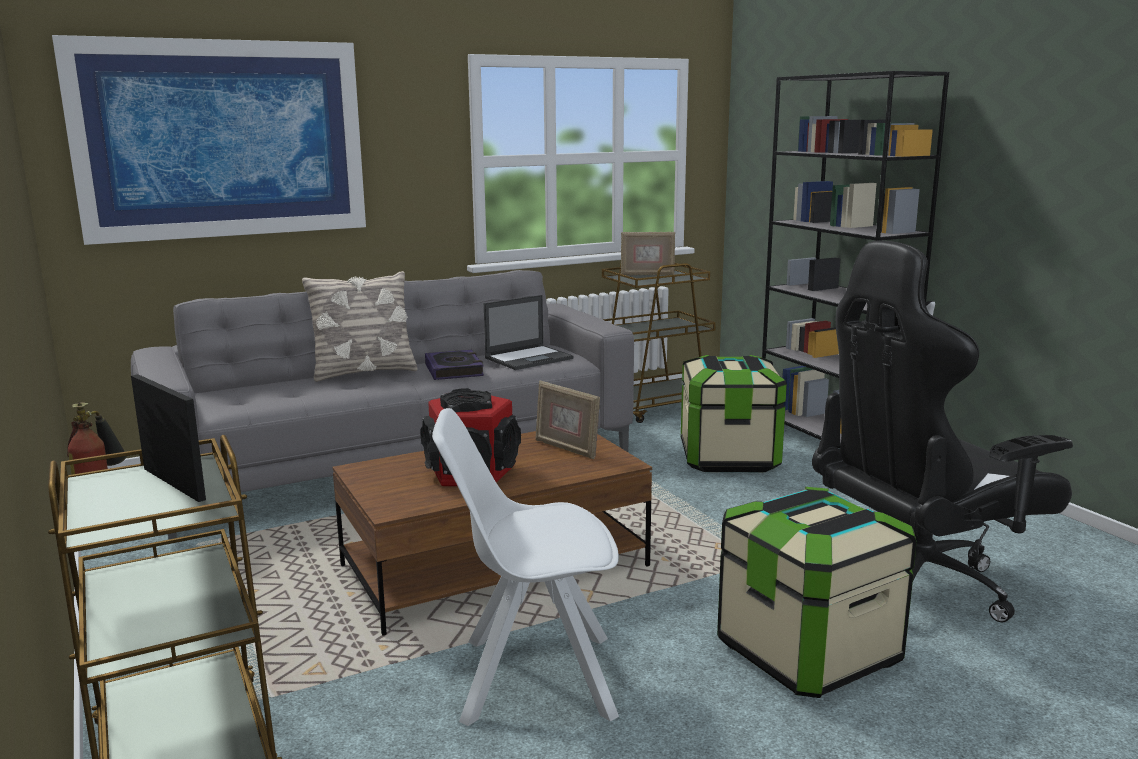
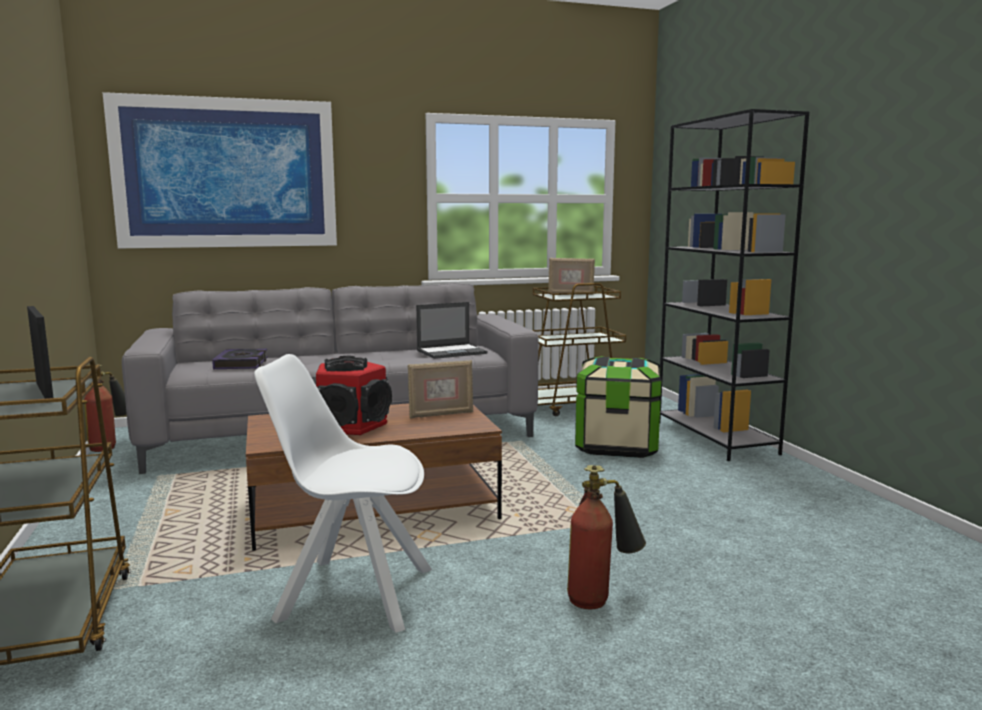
camera: 10 degrees right, 5 degrees down
(364, 373) = (316, 356): beige pillow -> none
(454, 370) = (385, 356): book -> book (241, 364)
(566, 448) = (441, 414): picture frame -> picture frame turned 75 degrees counterclockwise
(807, 653) = (602, 597): storage box -> fire extinguisher
(923, 584) = (741, 553): black office chair -> none

